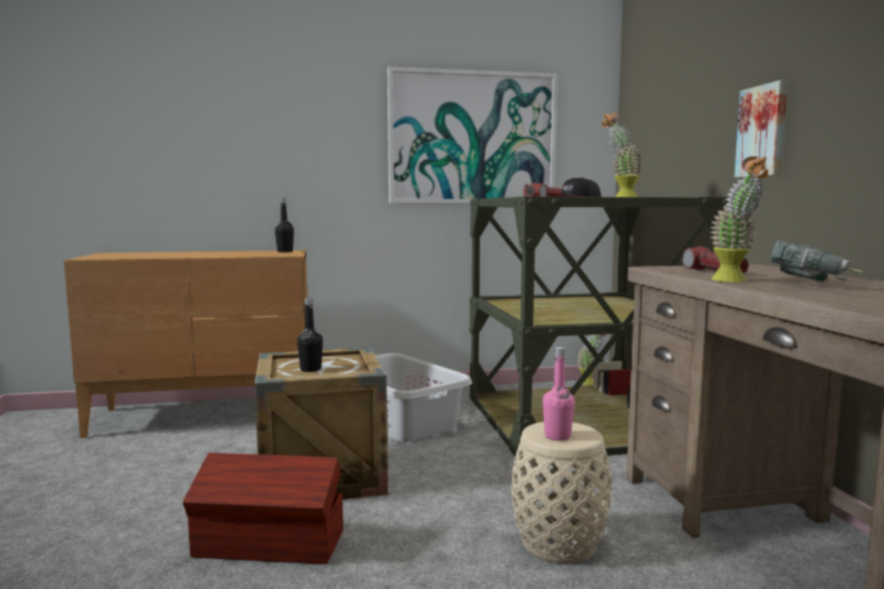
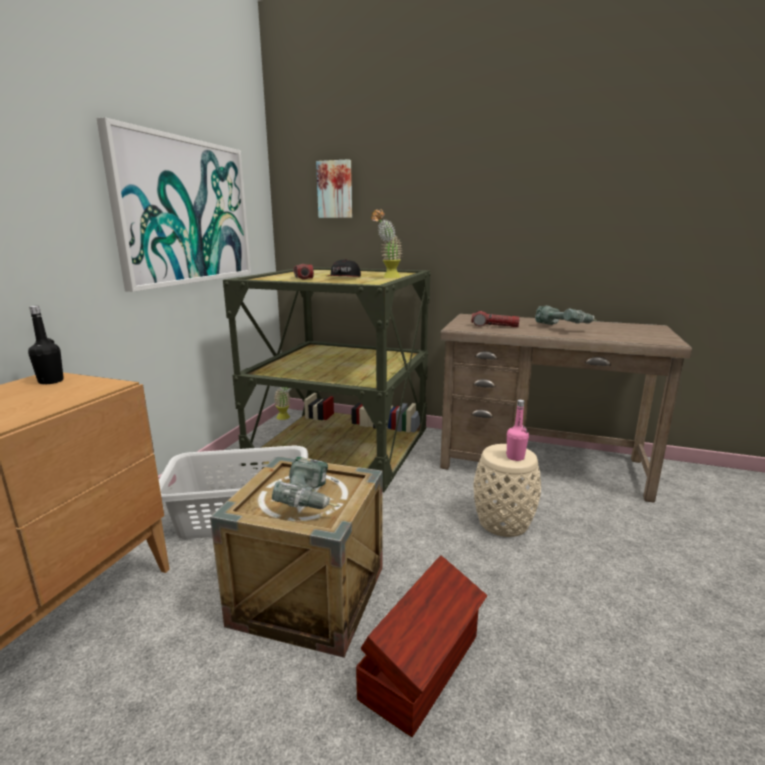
camera: 60 degrees left, 10 degrees up
(310, 369) = (311, 501): black bottle -> power drill
(735, 281) = (541, 333): potted plant -> none
(763, 131) = (454, 228): picture -> picture (335, 189)

